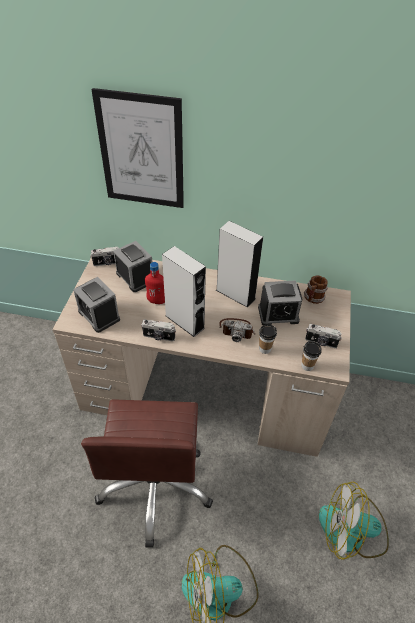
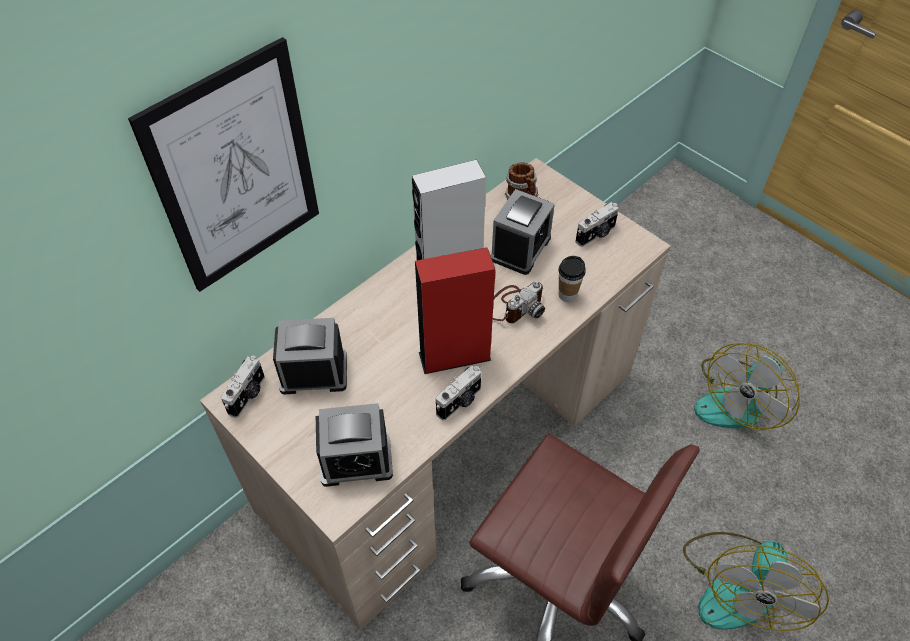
camera: 55 degrees left, 5 degrees up
(157, 301) = (387, 369): red bottle -> none
(184, 321) = (455, 356): grey speaker -> red speaker
(307, 366) = (622, 269): cup -> none

